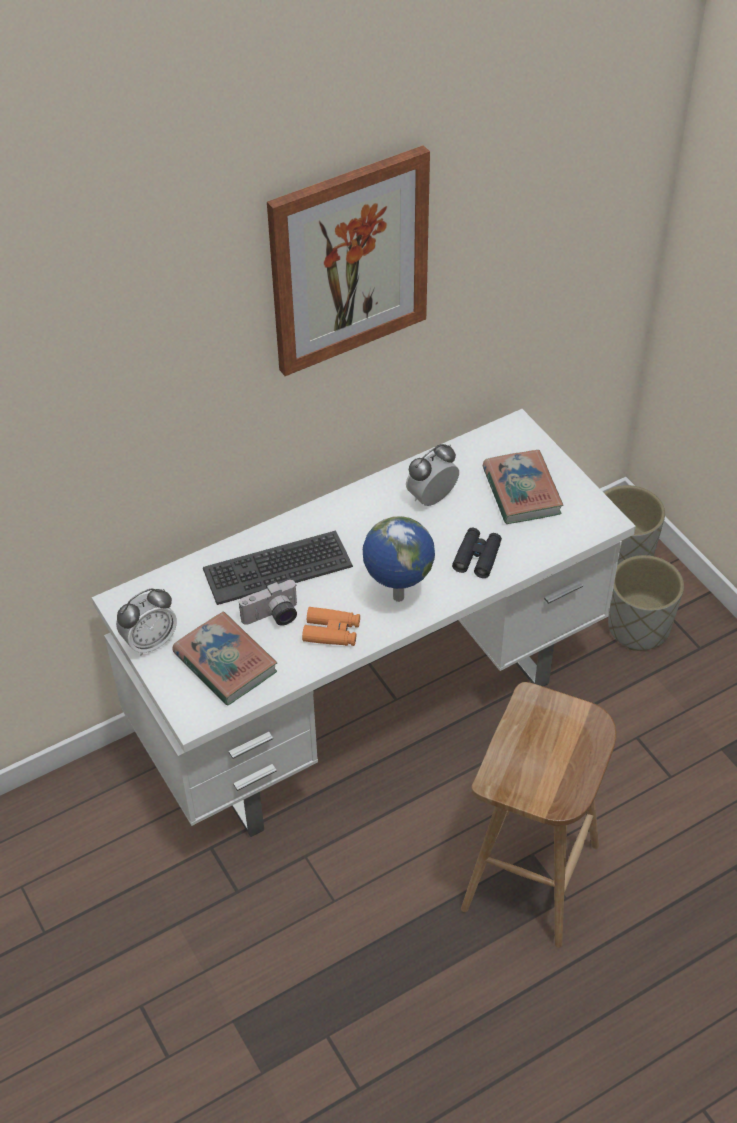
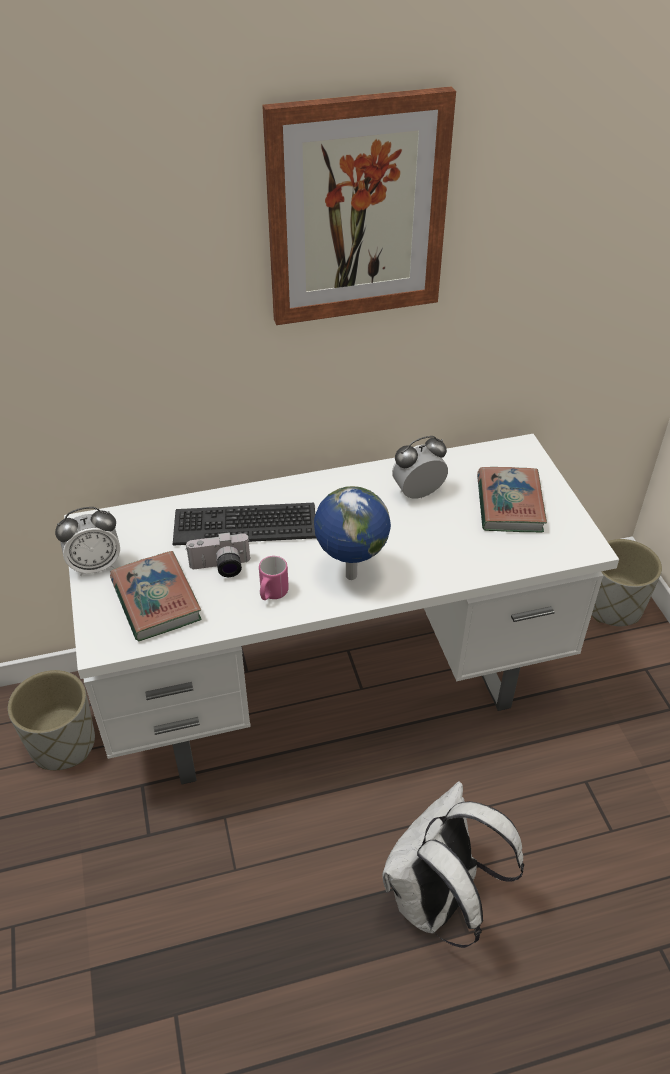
camera: 15 degrees right, 5 degrees down
(332, 632) = (272, 594): orange binoculars -> pink mug
(477, 557) = (444, 555): black binoculars -> none
(531, 879) = (438, 901): brown stool -> white backpack
(639, 627) = (614, 675): grey planter -> grey planter (63, 744)

